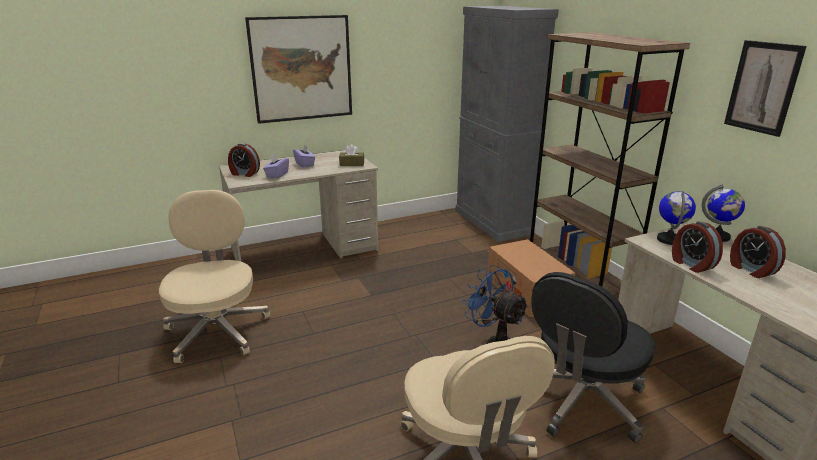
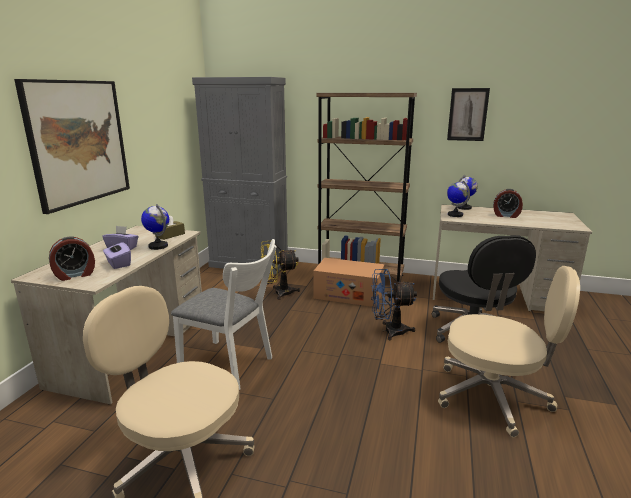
camera: 50 degrees left, 5 degrees down
(325, 170) = (158, 246): none -> globe
(333, 295) = (231, 365): none -> white chair
(466, 259) = (278, 293): none -> yellow fan
(691, 264) = (488, 221): alarm clock -> none

